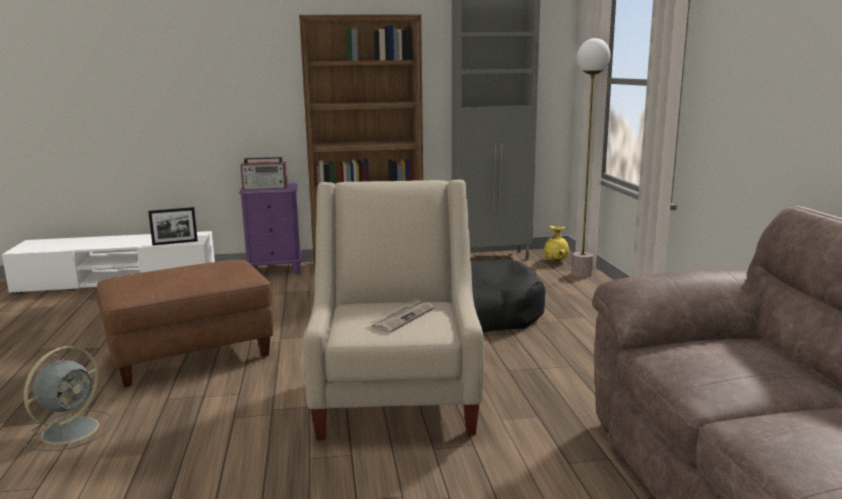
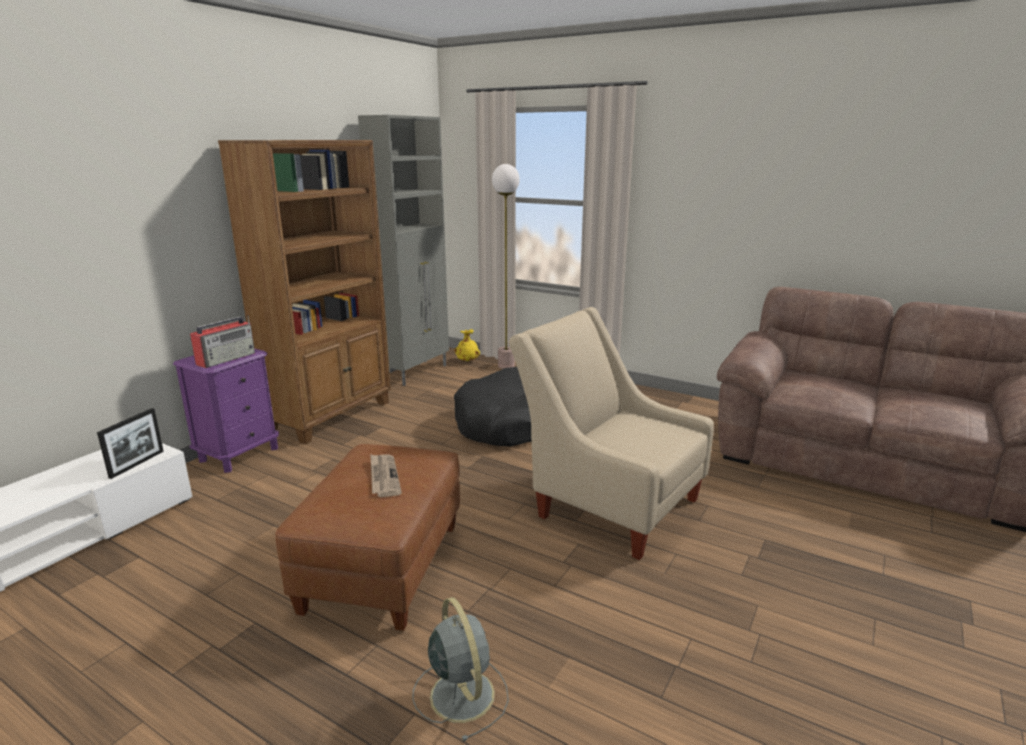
camera: 50 degrees left, 5 degrees up
(402, 317) = (642, 432): newspaper -> newspaper (383, 477)

